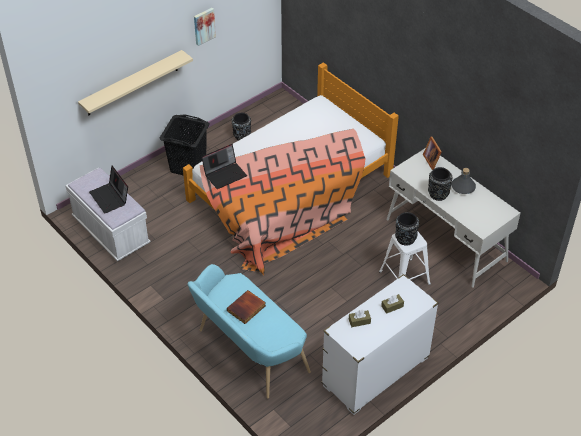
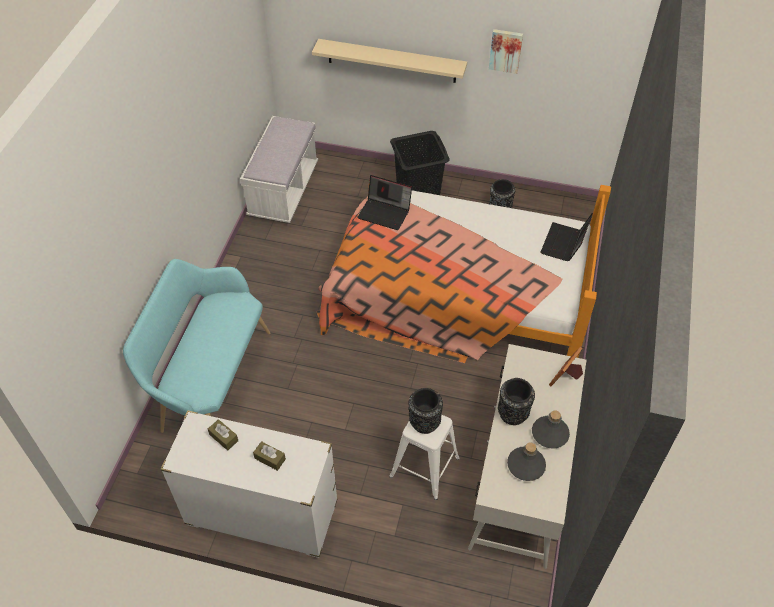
camera: 55 degrees right, 5 degrees up
(110, 198) = (279, 152): laptop -> laptop (564, 244)
(246, 309) = (211, 334): book -> none
(475, 207) = (525, 465): none -> grey bottle

